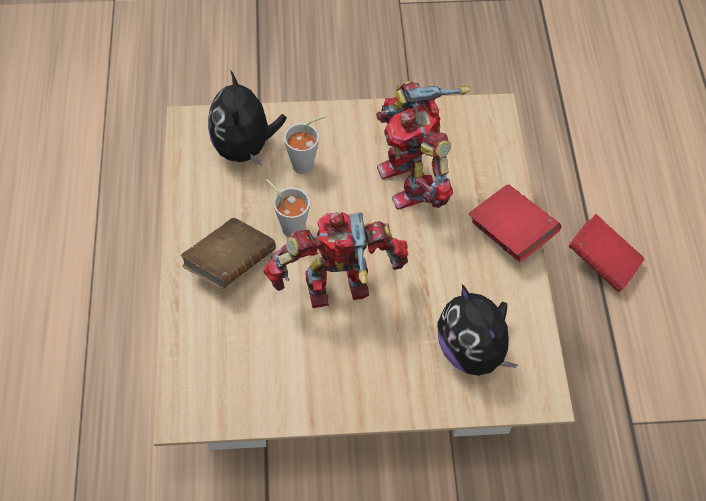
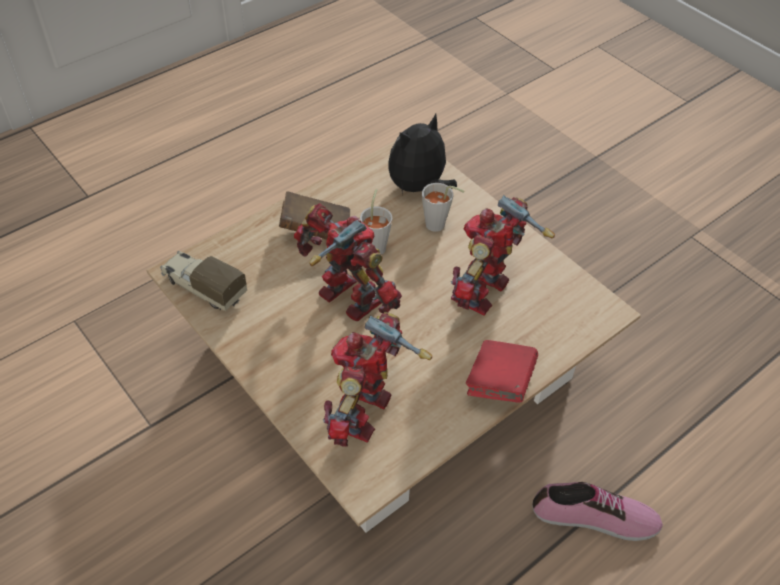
camera: 55 degrees right, 10 degrees down
(223, 402) = (203, 287): none -> toy truck
(472, 350) = (366, 414): plush toy -> toy robot
(601, 262) = (595, 518): red book -> shoe

